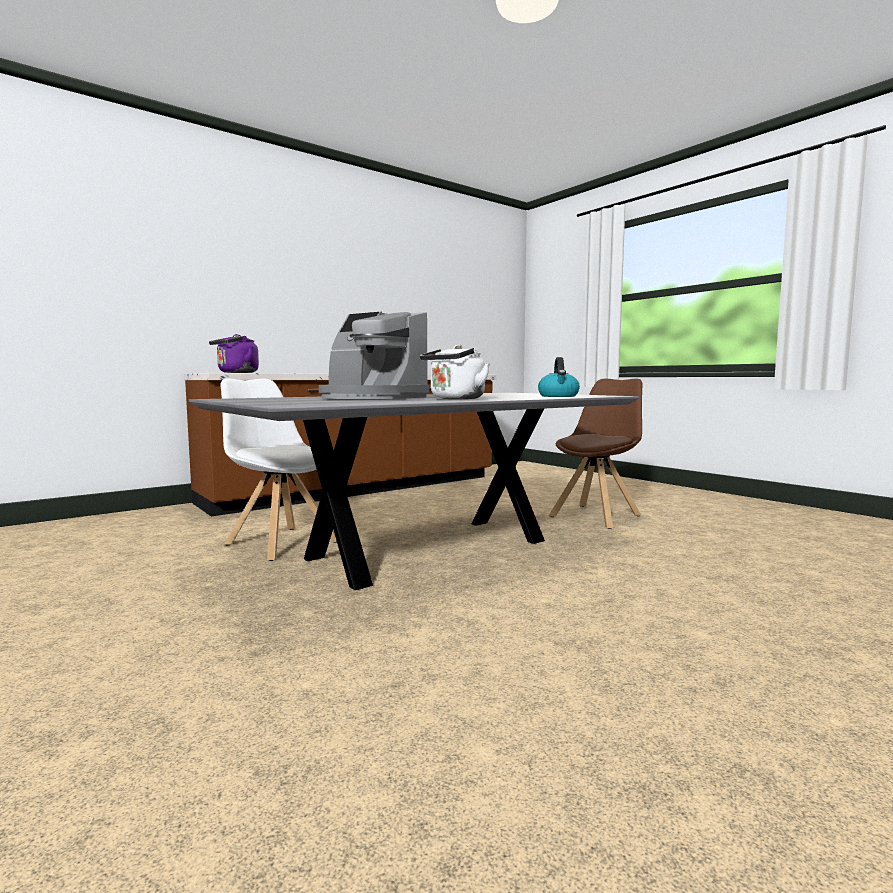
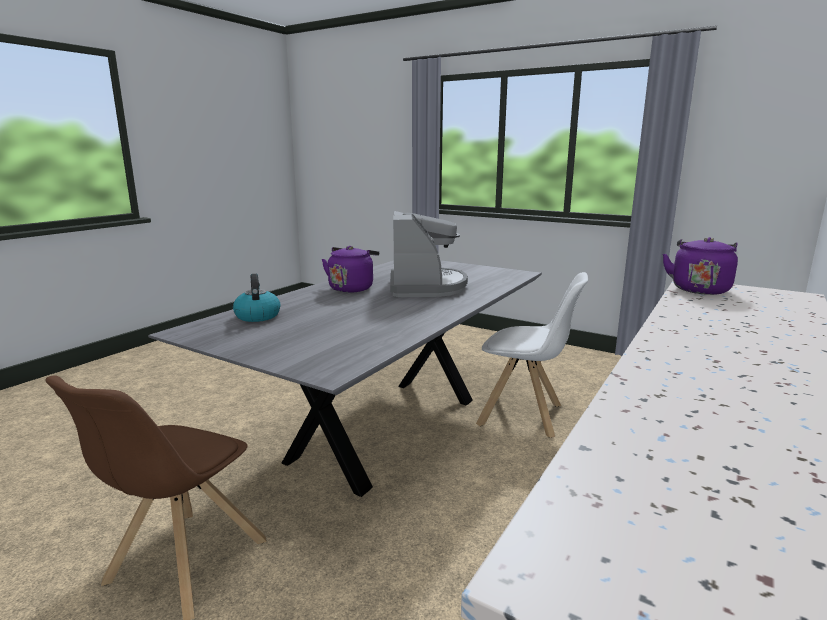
camera: 160 degrees right, 10 degrees up
(371, 398) = (426, 286): coffee machine -> coffee machine turned 75 degrees clockwise
(455, 399) = (352, 288): white kettle -> purple kettle

